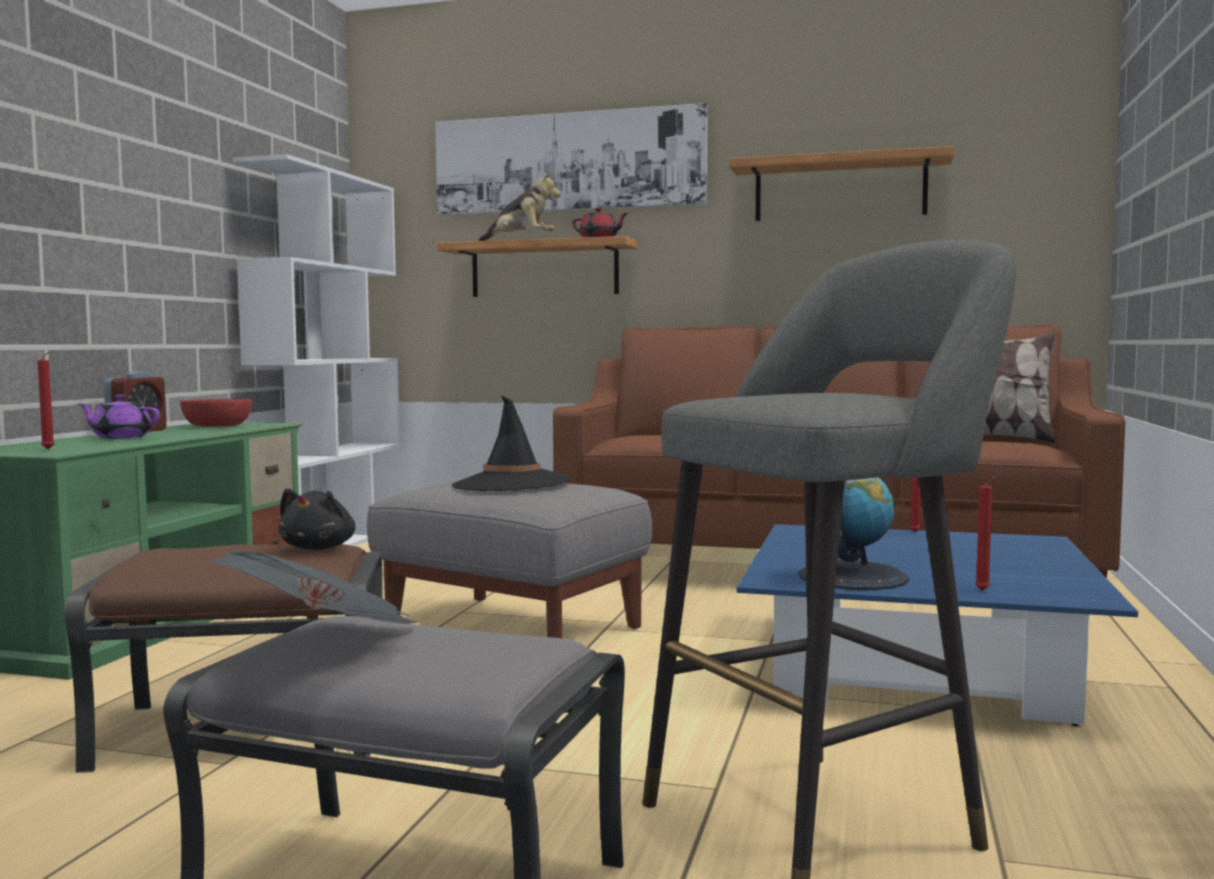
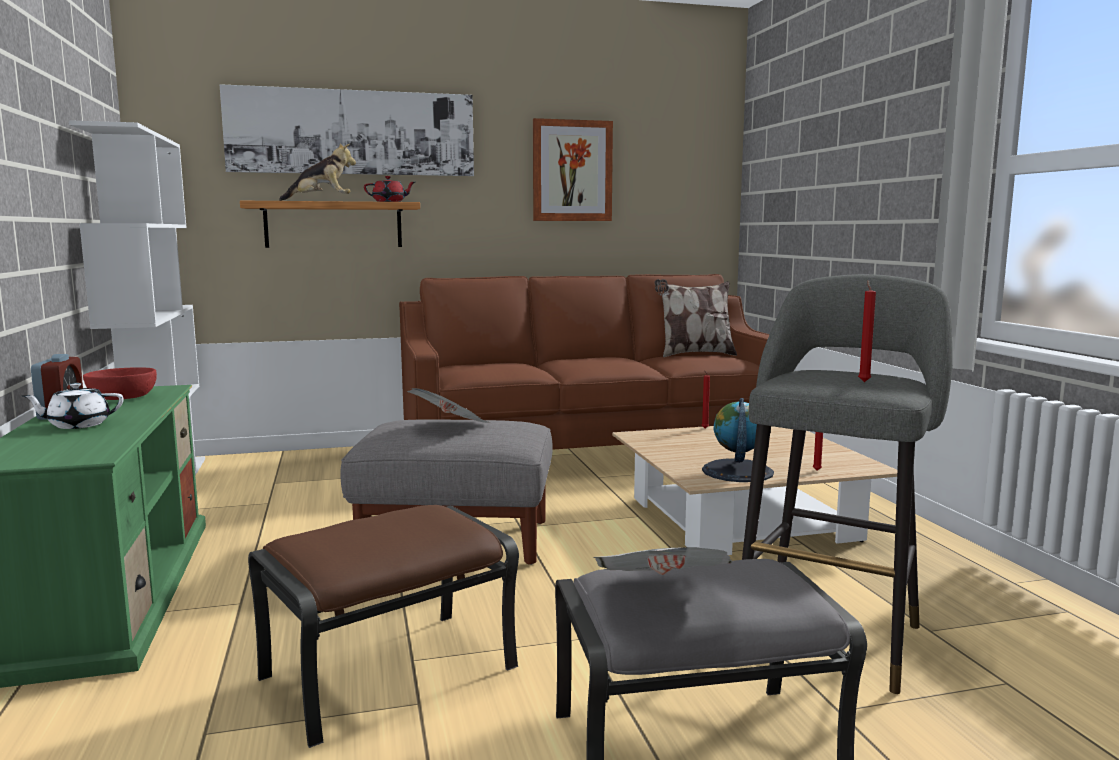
camera: 30 degrees left, 5 degrees up
(50, 449) = (66, 452): red candle -> red candle (863, 381)
(121, 437) = (78, 425): purple teapot -> white teapot
(320, 548) = (434, 513): black plush toy -> none
(511, 484) = (450, 427): black hat -> newspaper
(840, 189) = (572, 171): shelf -> picture
(919, 666) = (742, 518): blue coffee table -> beige coffee table

